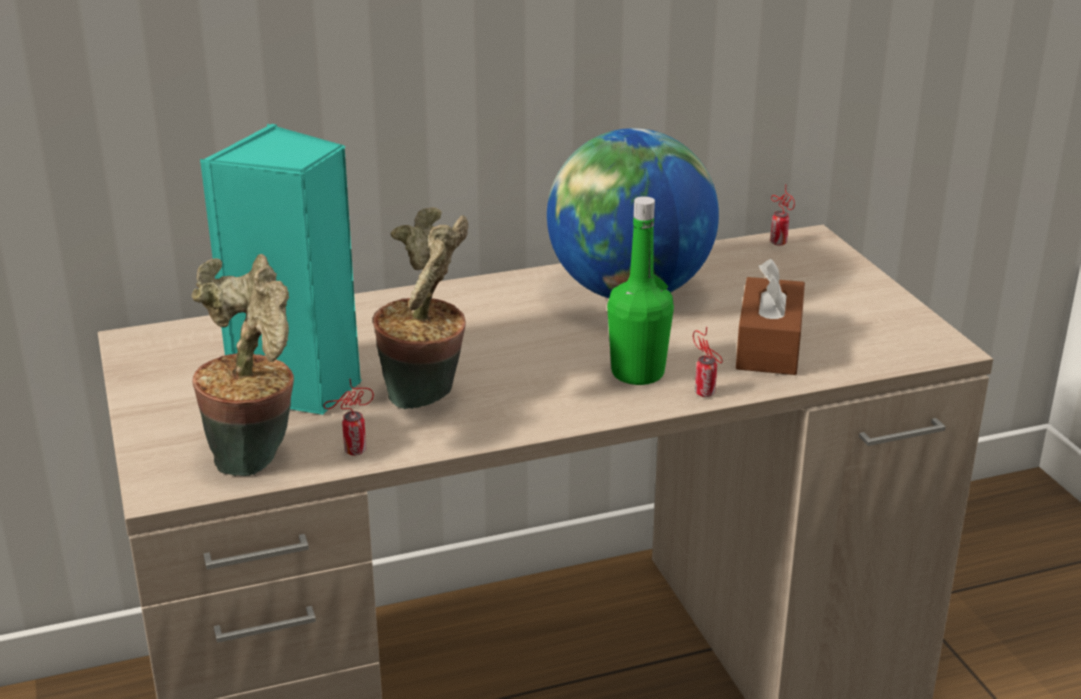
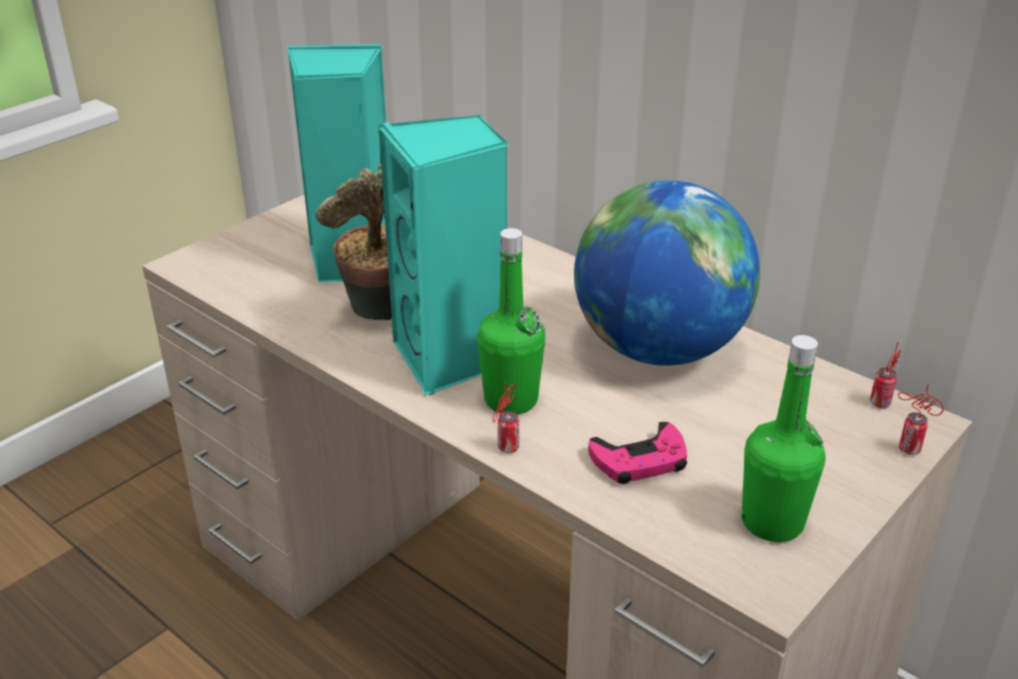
camera: 60 degrees right, 5 degrees up
(256, 456) = (245, 279): potted plant -> none
(352, 451) = (277, 312): can -> can (906, 448)
(546, 382) = (452, 359): none -> turquoise speaker
(769, 346) = (640, 460): brown tissue box -> pink game controller
(878, 323) = (772, 522): none -> green bottle

